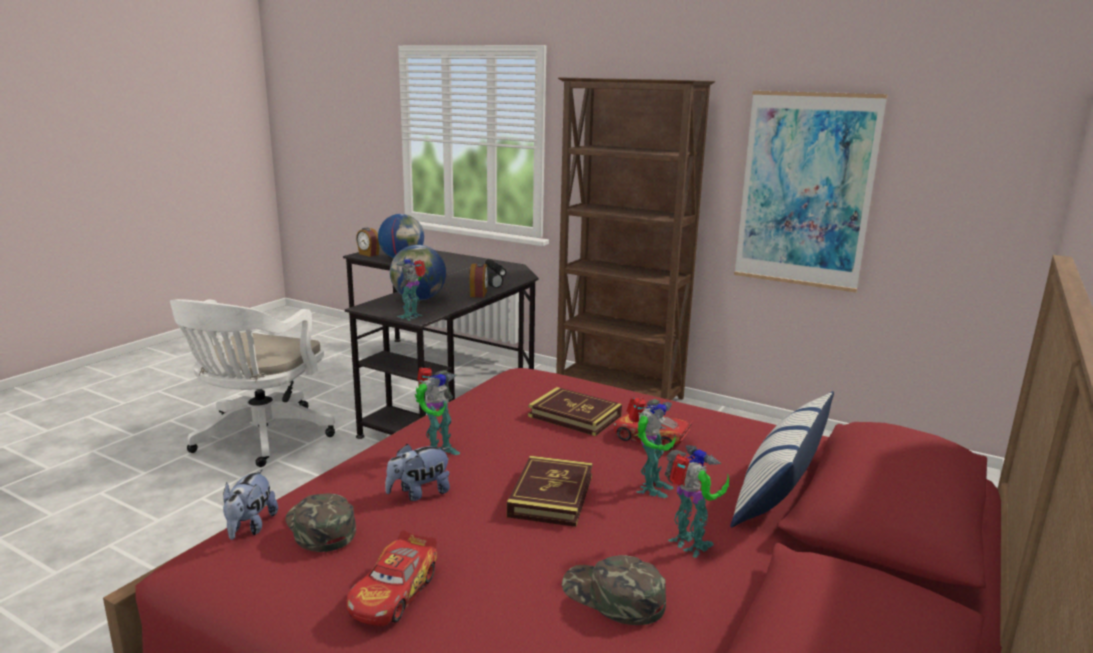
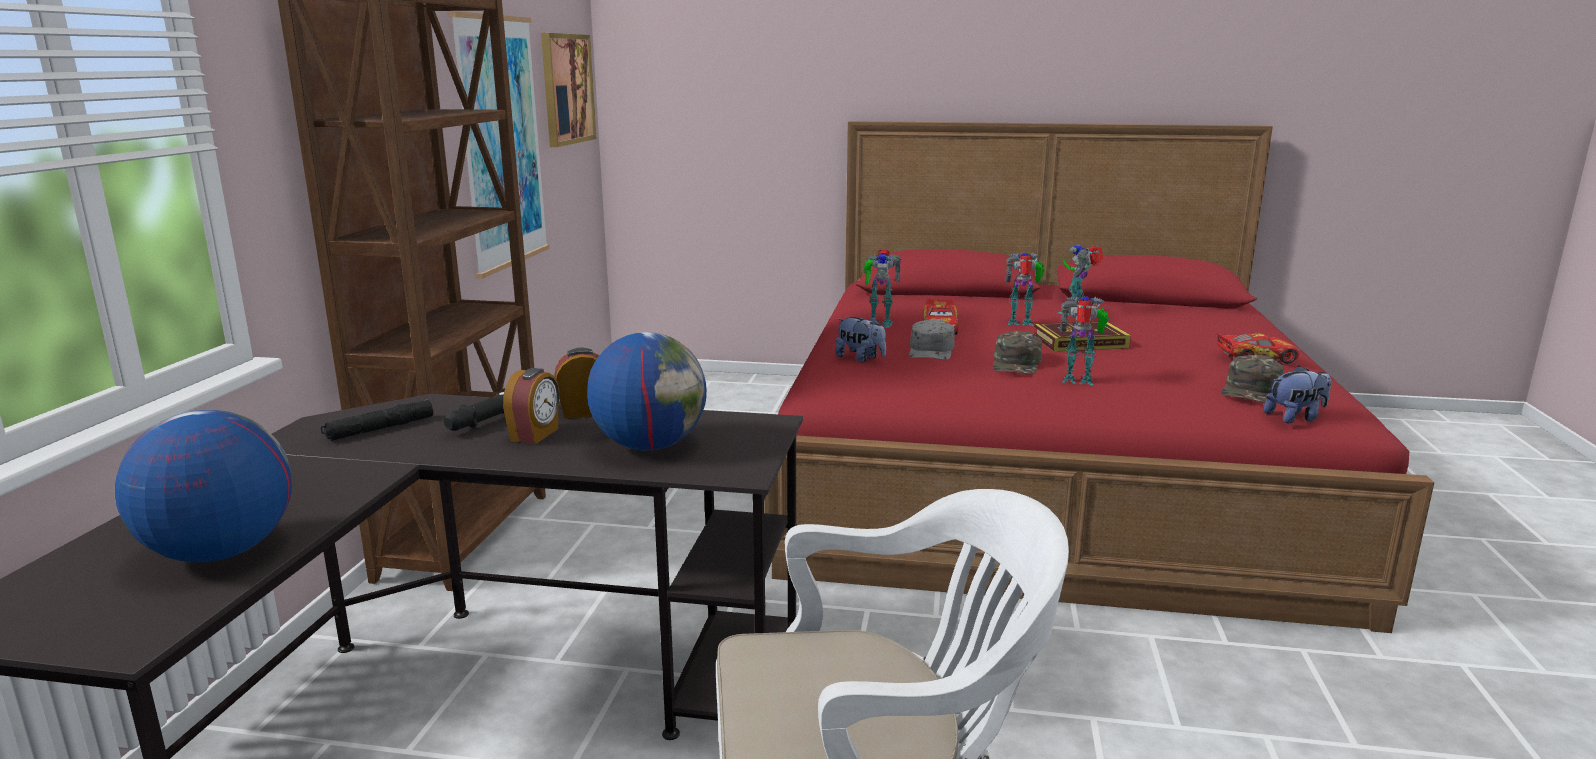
camera: 110 degrees left, 0 degrees up
(368, 254) = (122, 627): alarm clock -> alarm clock (535, 435)
(412, 316) = (762, 429): toy robot -> toy robot (879, 323)
(419, 493) = (1150, 374): plush toy -> plush toy (860, 358)
(574, 416) = (931, 351): book -> grey cap
(612, 596) = (1154, 321): green cap -> green cap (1017, 364)
(778, 489) = (968, 301): pillow -> none
(967, 163) = (566, 89): none -> picture

